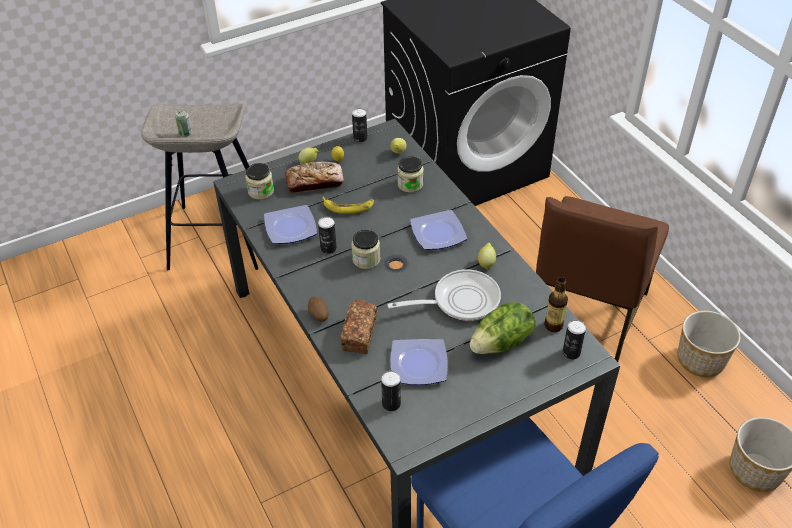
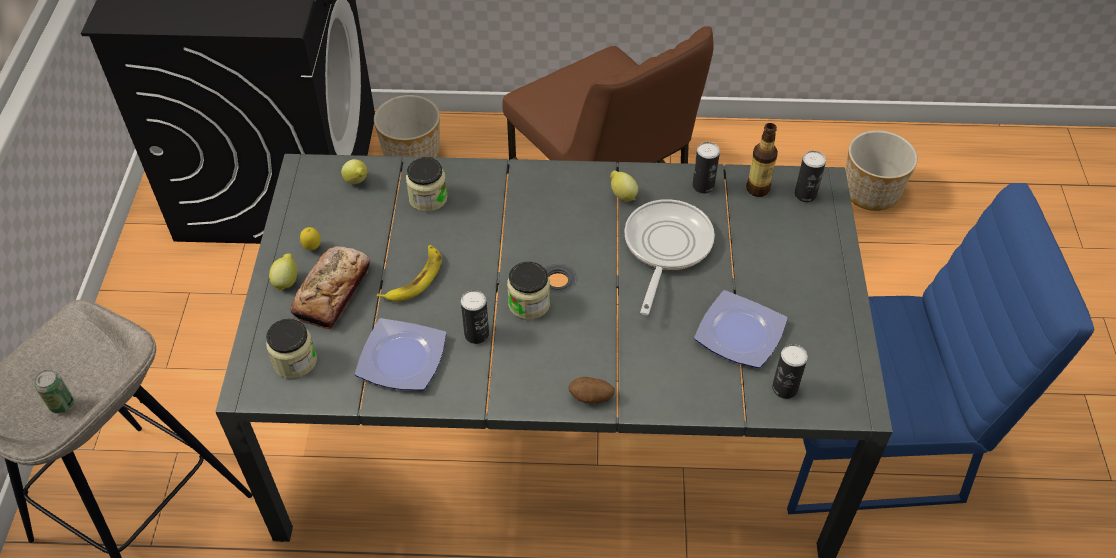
camera: 60 degrees left, 5 degrees up
(360, 138) = (290, 205): can -> can (703, 186)
(360, 334) = (654, 369): bread -> none
(437, 234) = (539, 215): plate -> none
(502, 343) = (755, 243): lettuce -> none
(701, 359) = (723, 151): planter -> planter (412, 154)

